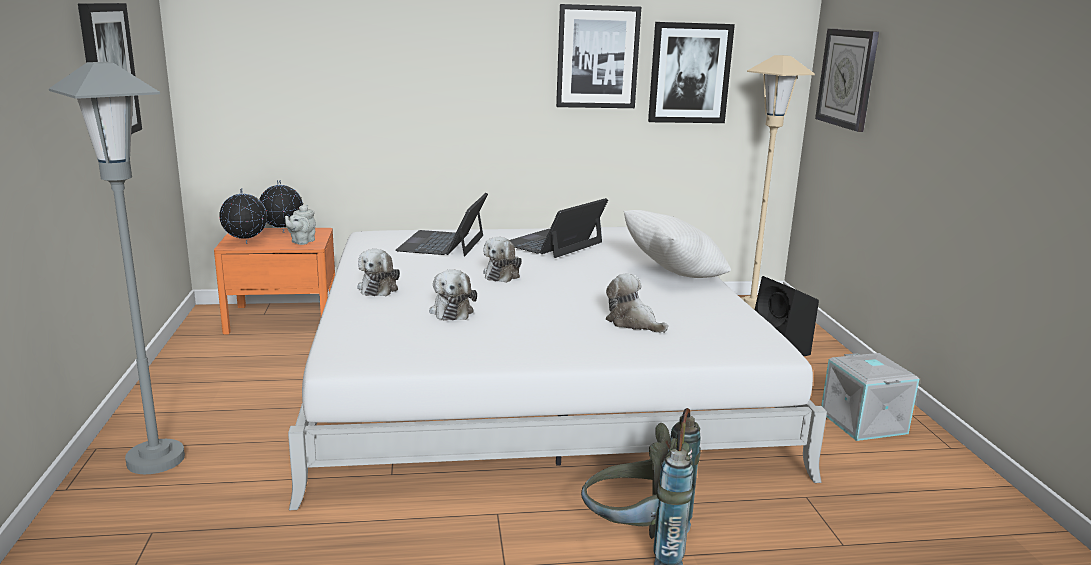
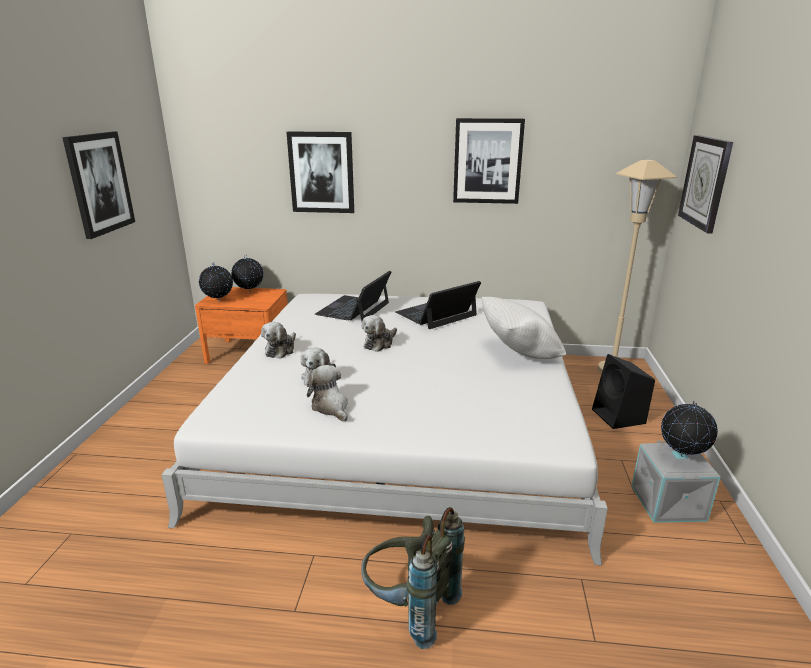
camera: 15 degrees right, 5 degrees up
(156, 459) = (107, 468): grey floor lamp -> none
(301, 242) = (257, 301): grey teapot -> none
(633, 323) = (457, 402): plush toy -> plush toy (331, 407)
(689, 73) = (567, 174): picture -> picture (321, 172)
(877, 362) = (682, 455): none -> globe

